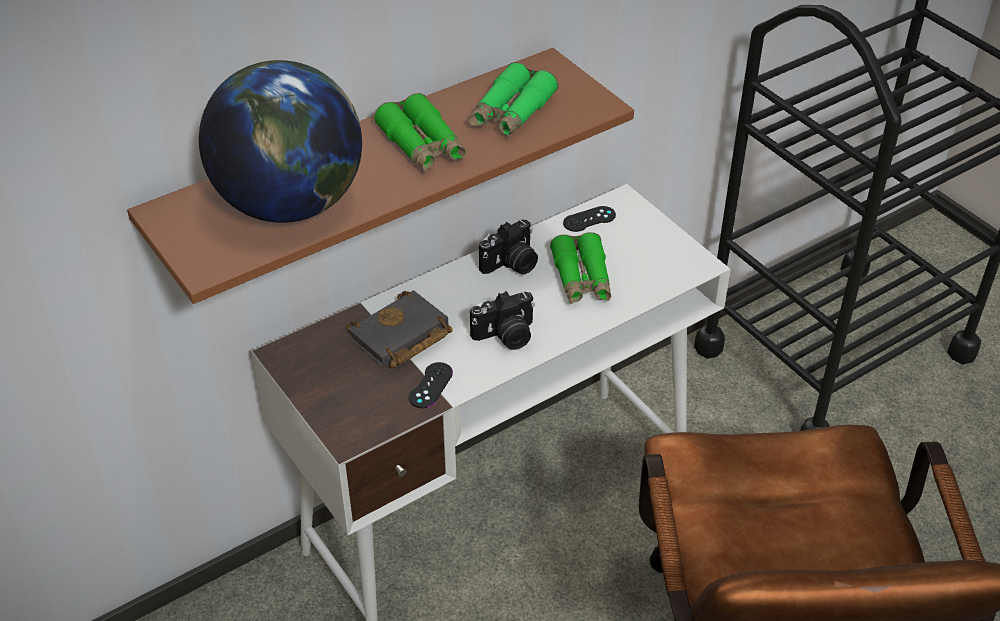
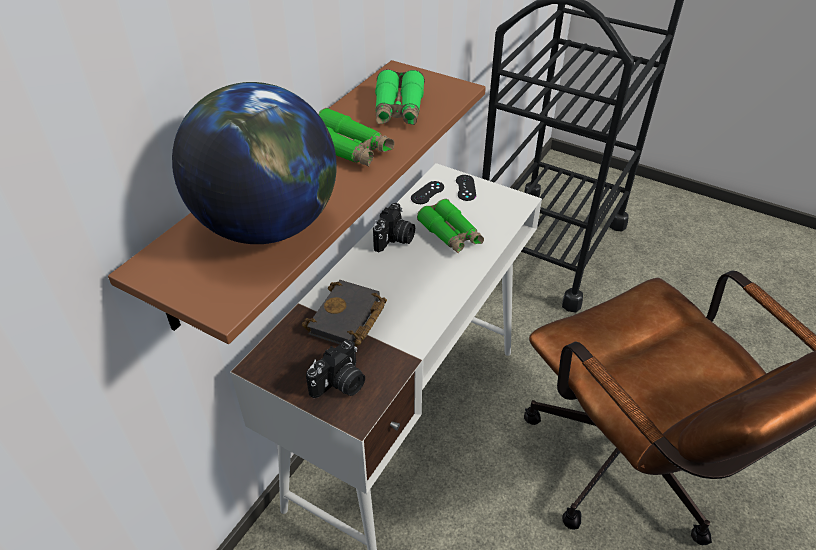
camera: 25 degrees left, 0 degrees up
(430, 385) = (394, 348): black game controller -> black game controller (465, 188)
(506, 336) = (425, 292): camera -> camera (340, 384)

